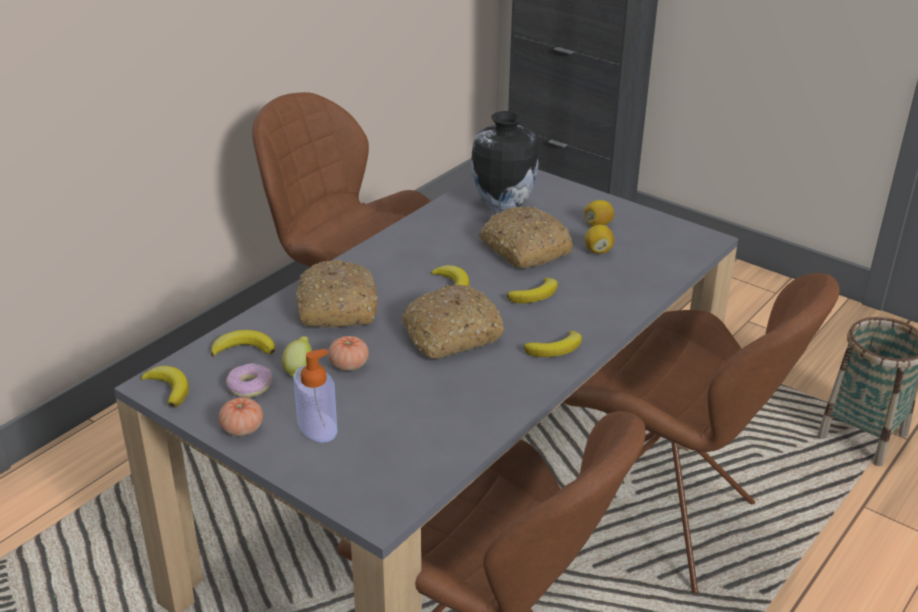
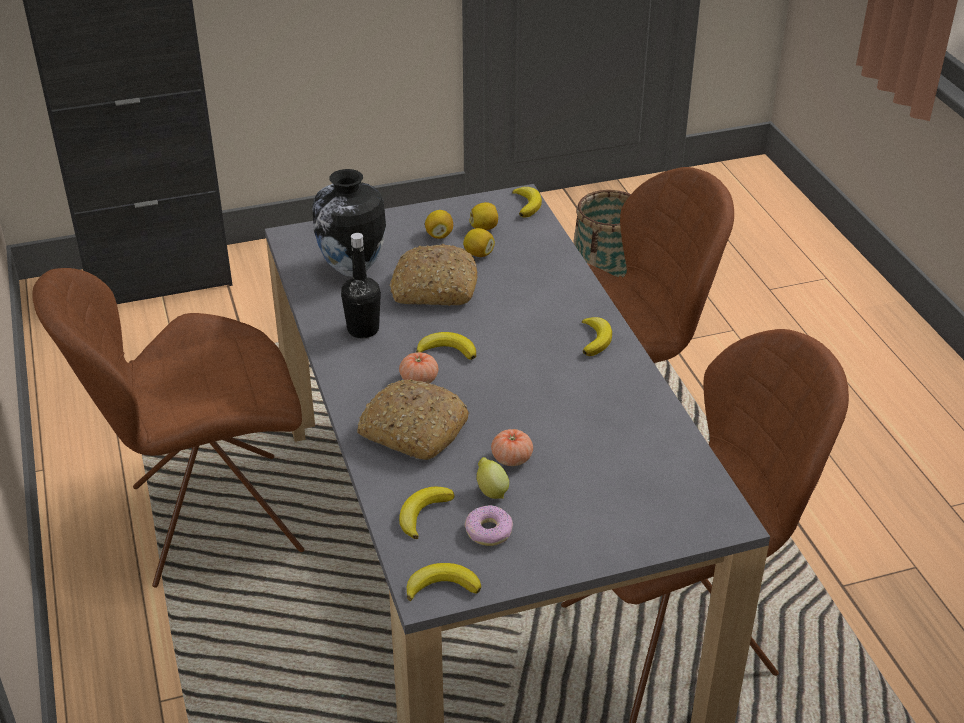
camera: 55 degrees left, 5 degrees up
(242, 428) = (549, 558): tomato -> tomato (419, 380)
(317, 426) = (585, 511): soap dispenser -> none
(434, 240) = (363, 329): none -> black bottle
(451, 335) = (523, 383): bread -> none
(535, 295) = (510, 314): banana -> banana (527, 204)
(638, 239) = (484, 227): none -> lemon

